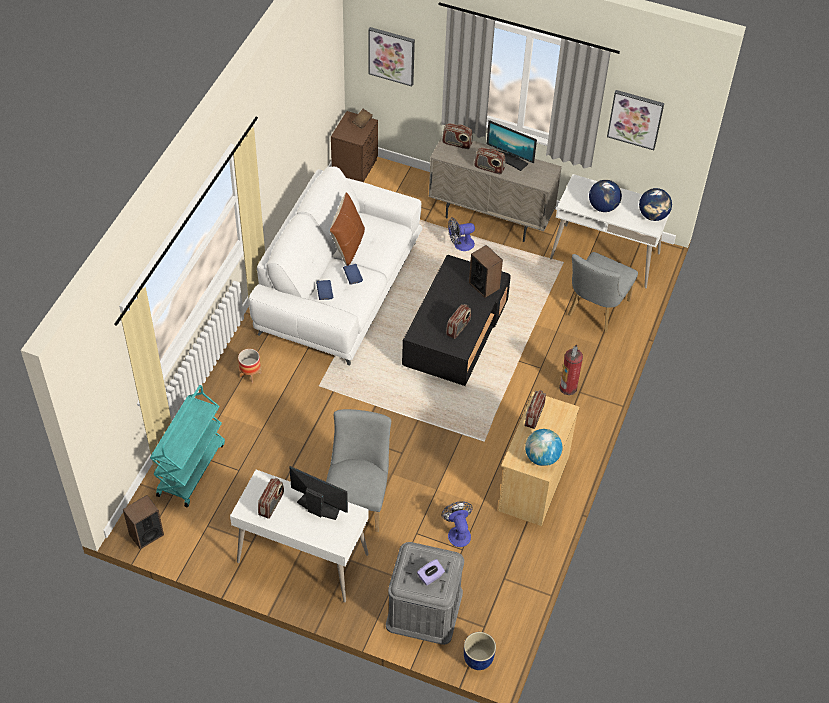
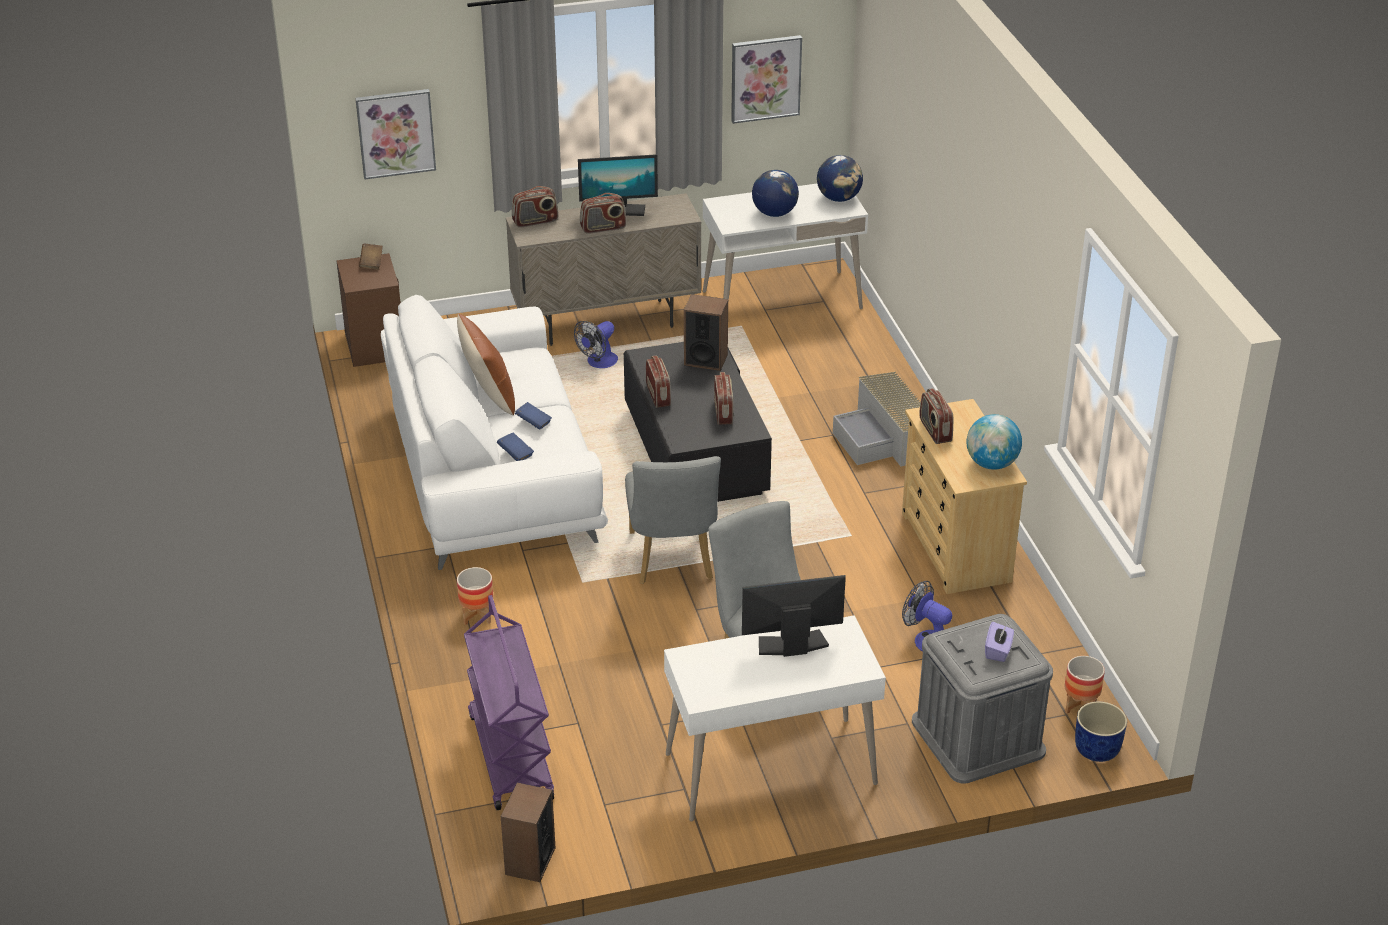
camera: 35 degrees left, 15 degrees down
(191, 468) = (510, 755): turquoise cart -> purple cart
(271, 504) = (729, 674): radio -> radio (658, 395)
(497, 626) = (1080, 705): none -> planter
(568, 388) = (886, 438): fire extinguisher -> grey storage box
(595, 311) = (831, 354): grey chair -> grey chair (672, 561)

